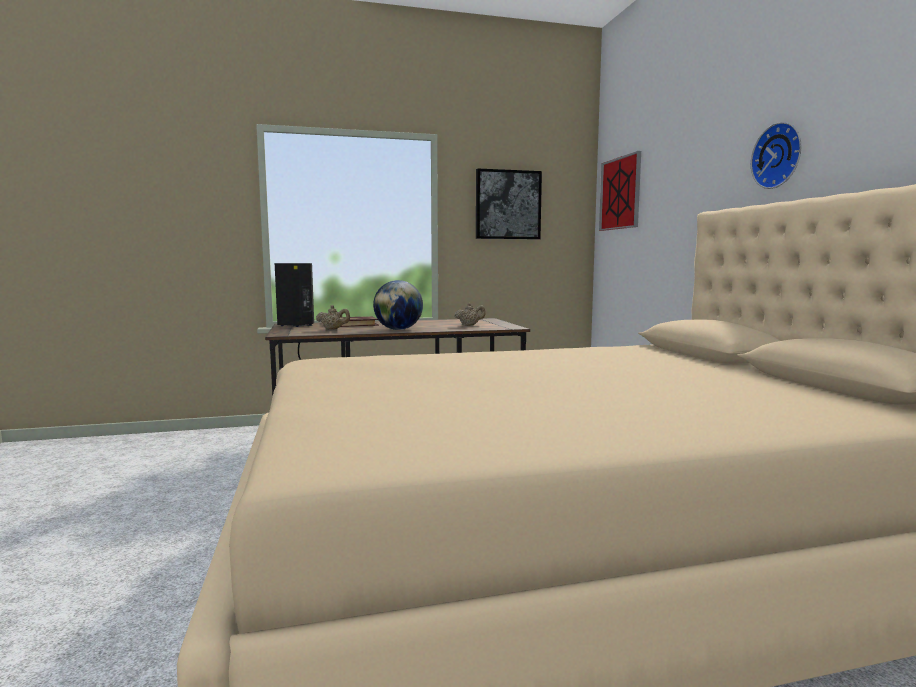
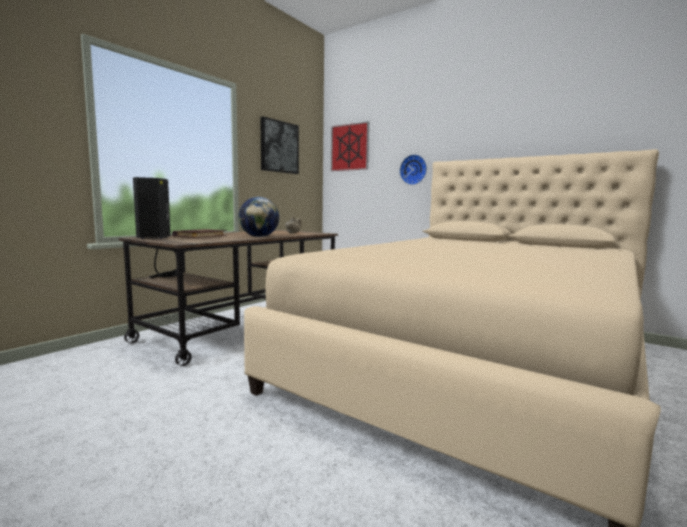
camera: 40 degrees left, 0 degrees up
(333, 329) = (207, 238): beige teapot -> none
(779, 156) = (479, 135): wall clock -> wall clock (414, 170)

